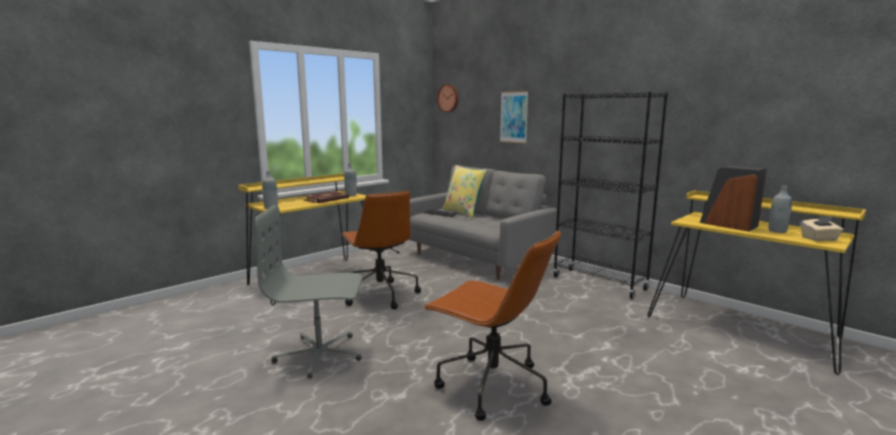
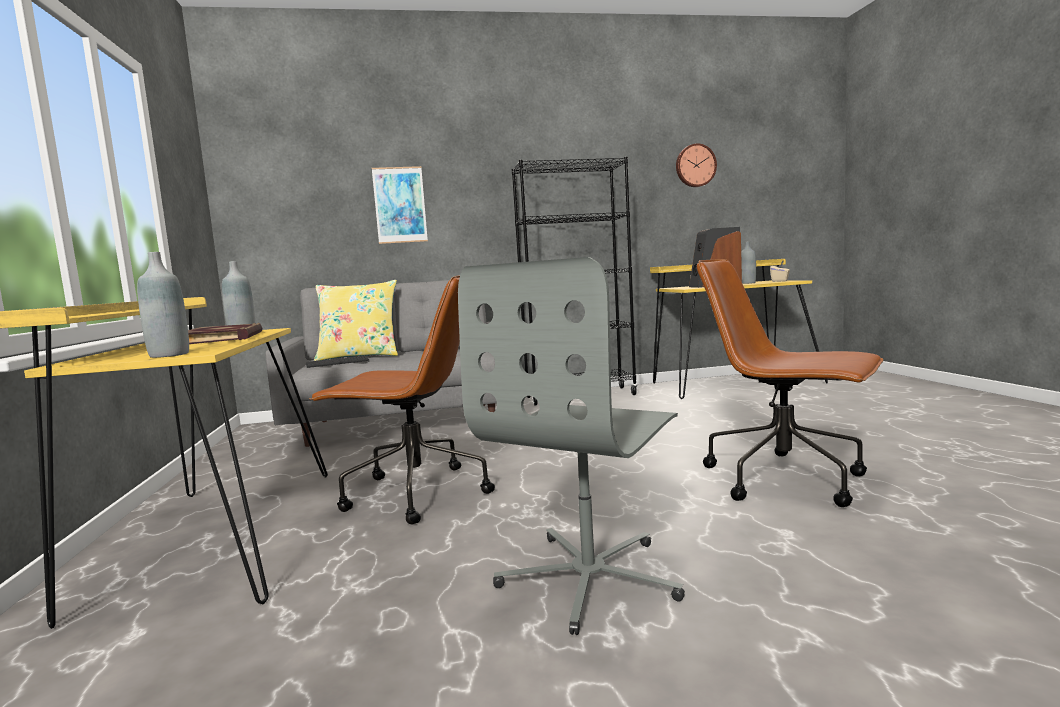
camera: 55 degrees left, 5 degrees down
(448, 98) = (252, 180): wall clock -> wall clock (695, 166)
(491, 386) = (786, 479): brown office chair -> brown office chair turned 120 degrees counterclockwise

